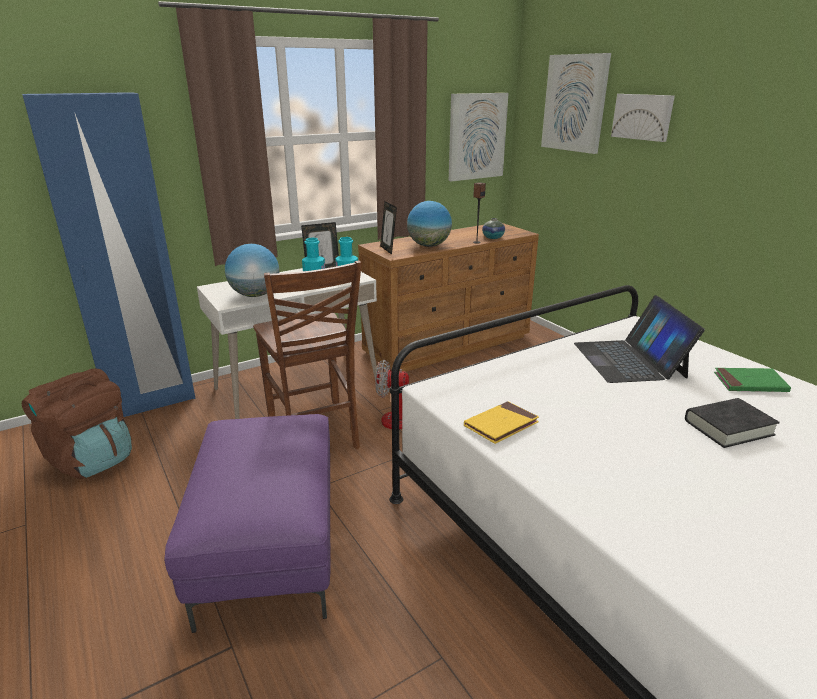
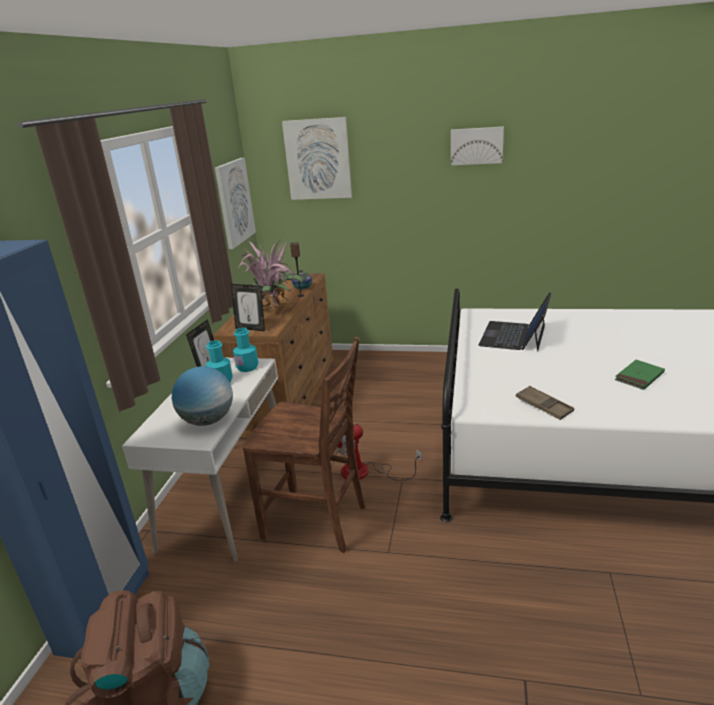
camera: 45 degrees left, 0 degrees up
(268, 549) = (434, 613): purple ottoman -> none
(428, 246) = (273, 312): globe -> potted plant
(501, 425) = (544, 406): yellow book -> brown tray
(629, 360) = (514, 336): laptop -> laptop turned 75 degrees clockwise
(643, 117) = (388, 163): picture -> picture (476, 146)
(728, 427) = (613, 347): black book -> none
(750, 383) = (577, 321): green book -> green book (639, 377)

